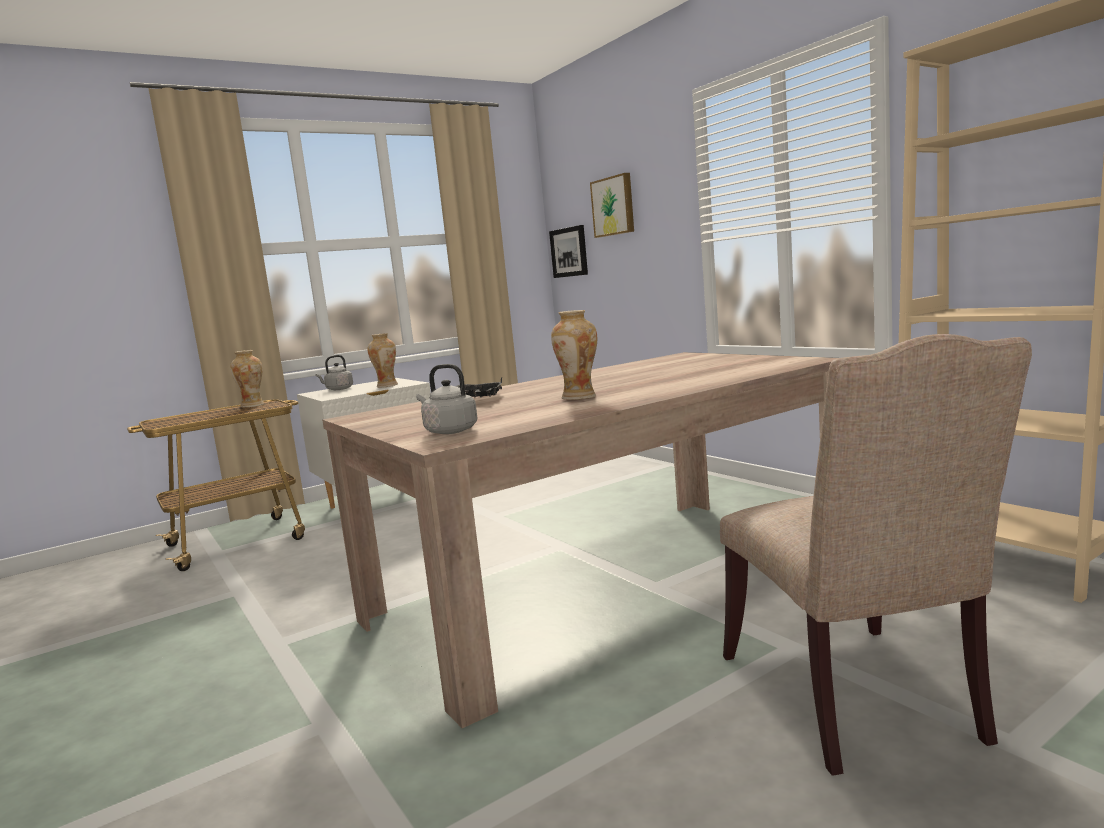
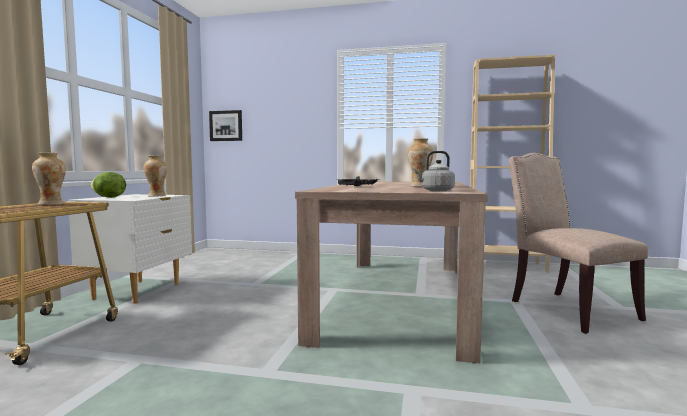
camera: 45 degrees left, 5 degrees down
(338, 389) = (108, 197): grey kettle -> lettuce
(614, 206) = (270, 102): picture -> none
(857, 701) = (566, 309): beige chair -> beige chair turned 150 degrees counterclockwise

